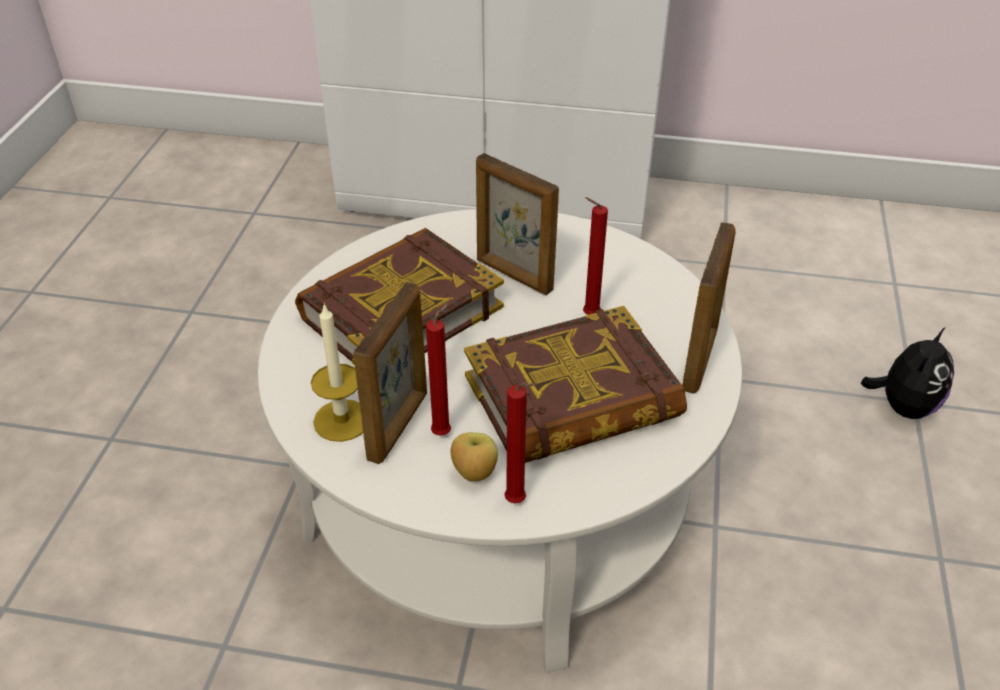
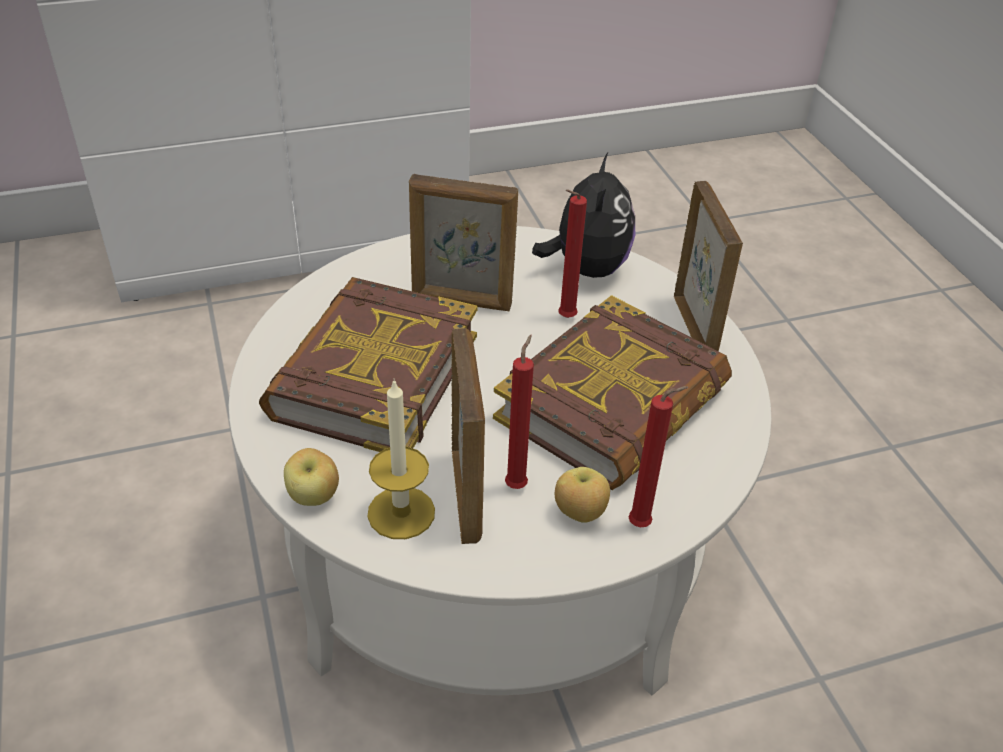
camera: 30 degrees left, 0 degrees up
(291, 386) = (314, 497): none -> apple
(903, 406) = (781, 326): plush toy -> plush toy (586, 268)

